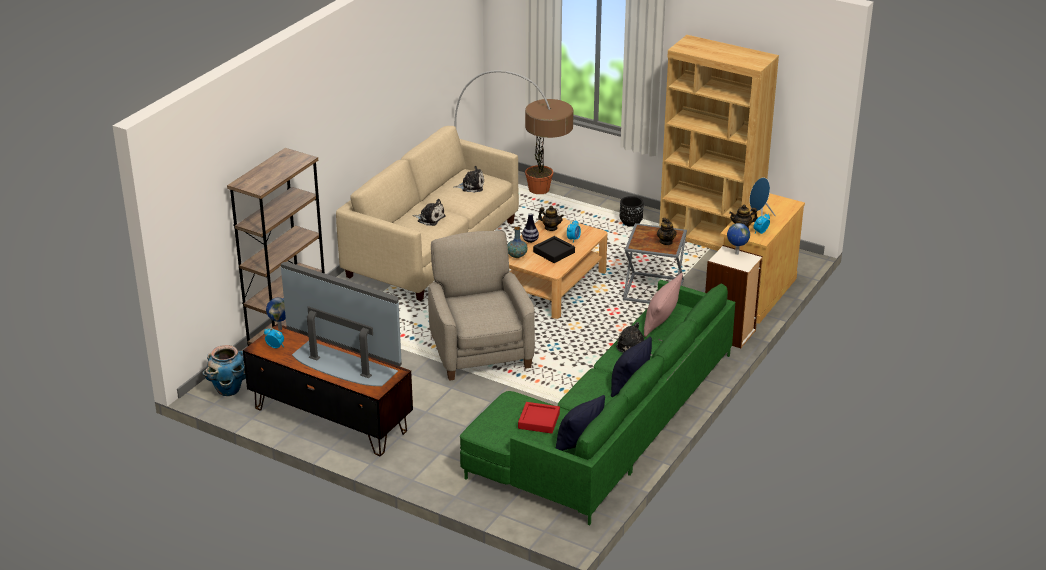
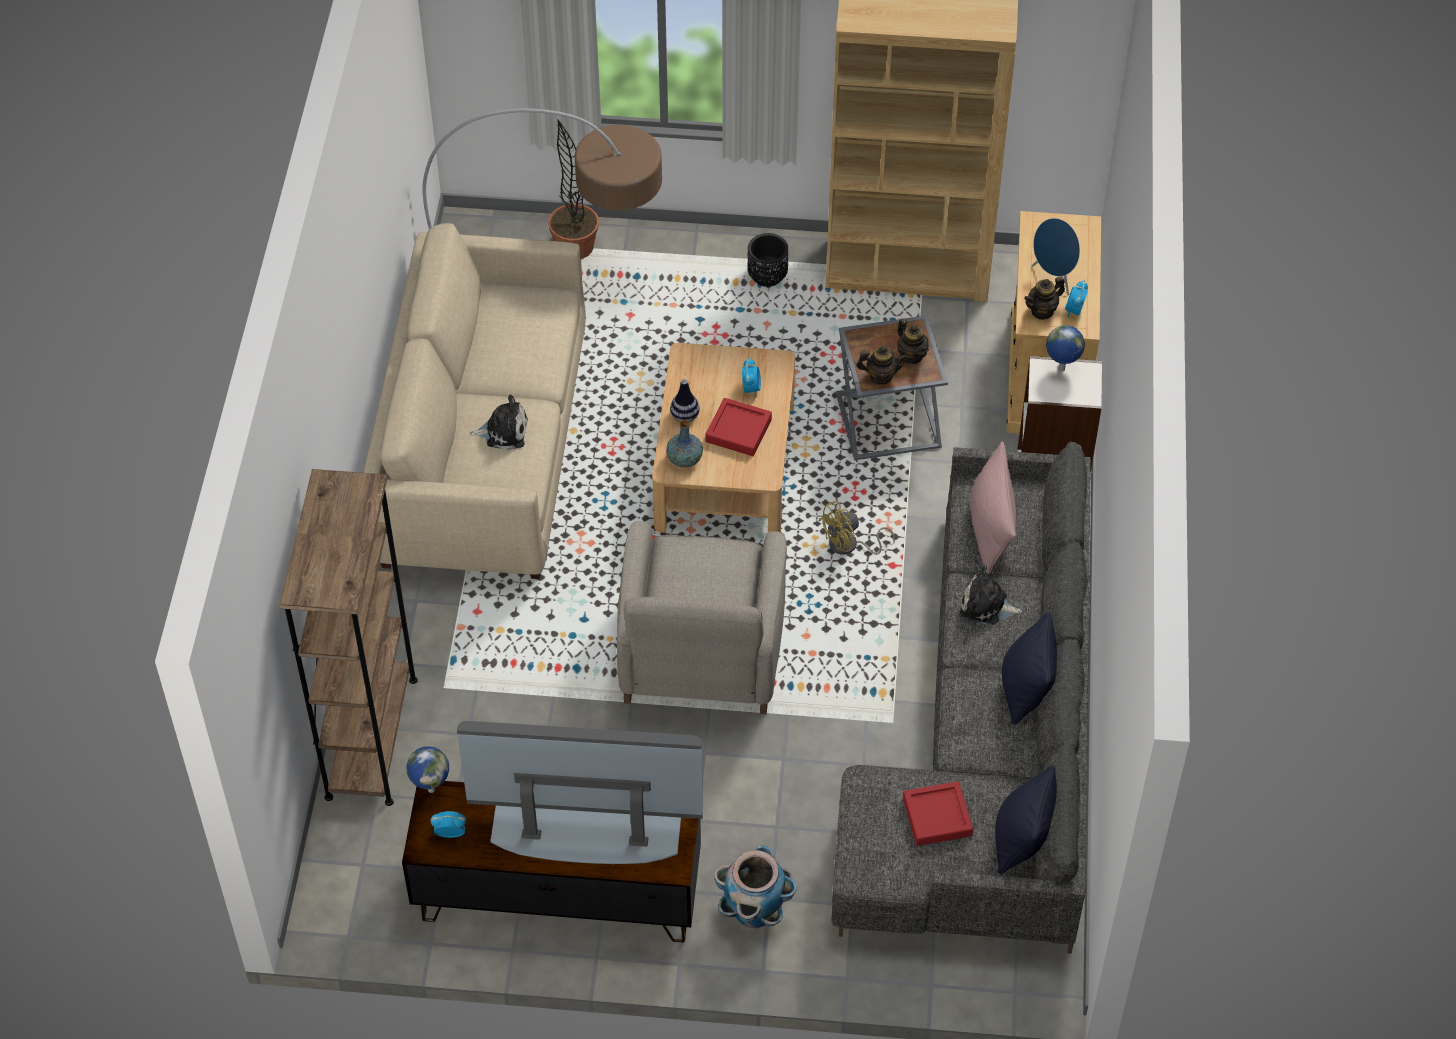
camera: 25 degrees left, 20 degrees up
(228, 390) = (352, 897): planter -> planter (754, 911)
(471, 186) = (523, 327): plush toy -> none
(480, 351) = (701, 655): beige armchair -> beige armchair turned 135 degrees counterclockwise
(551, 228) = (700, 374): teapot -> teapot (881, 376)
(554, 252) = (738, 430): black tray -> red tray
(594, 331) = (849, 546): none -> yellow fan
(609, 427) = (988, 743): green sofa -> grey sofa

